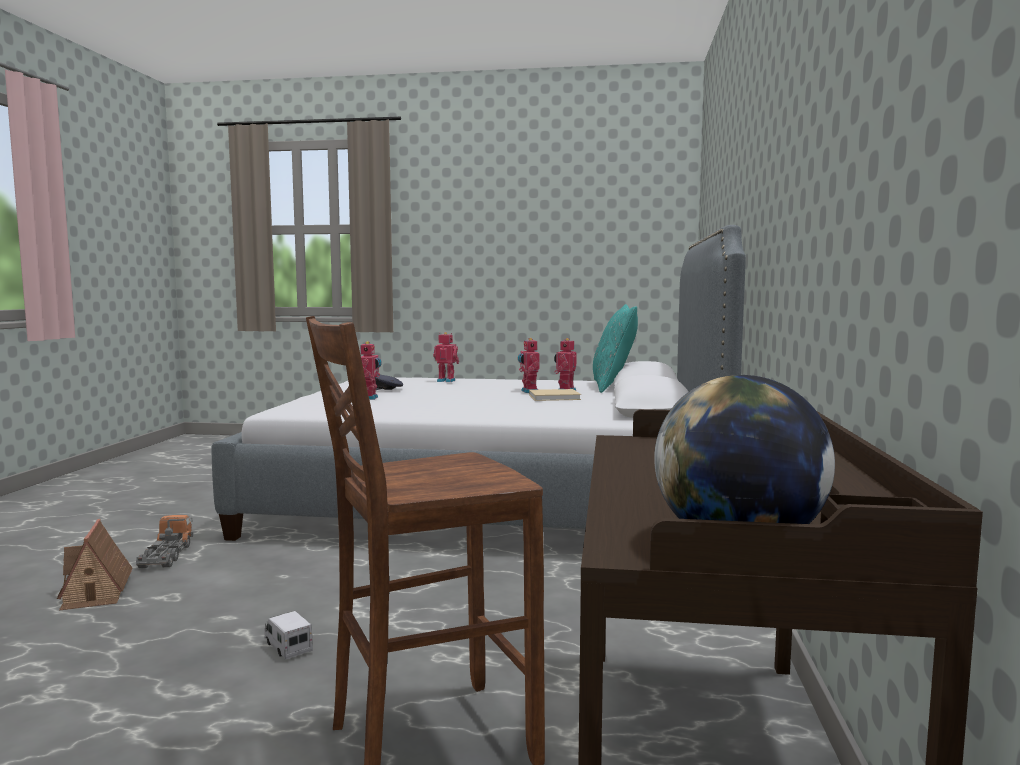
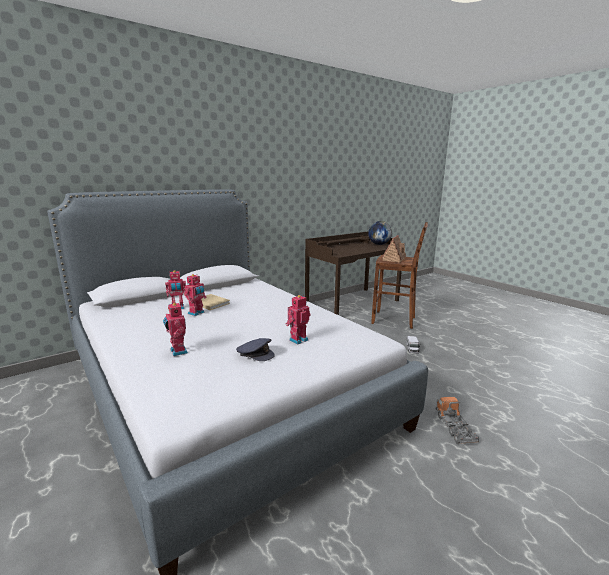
camera: 135 degrees left, 10 degrees up
(96, 591) = (491, 410): toy house -> toy house (394, 259)
(166, 556) = (455, 428): toy truck -> toy truck turned 135 degrees clockwise
(613, 386) = (138, 304): turquoise pillow -> none

